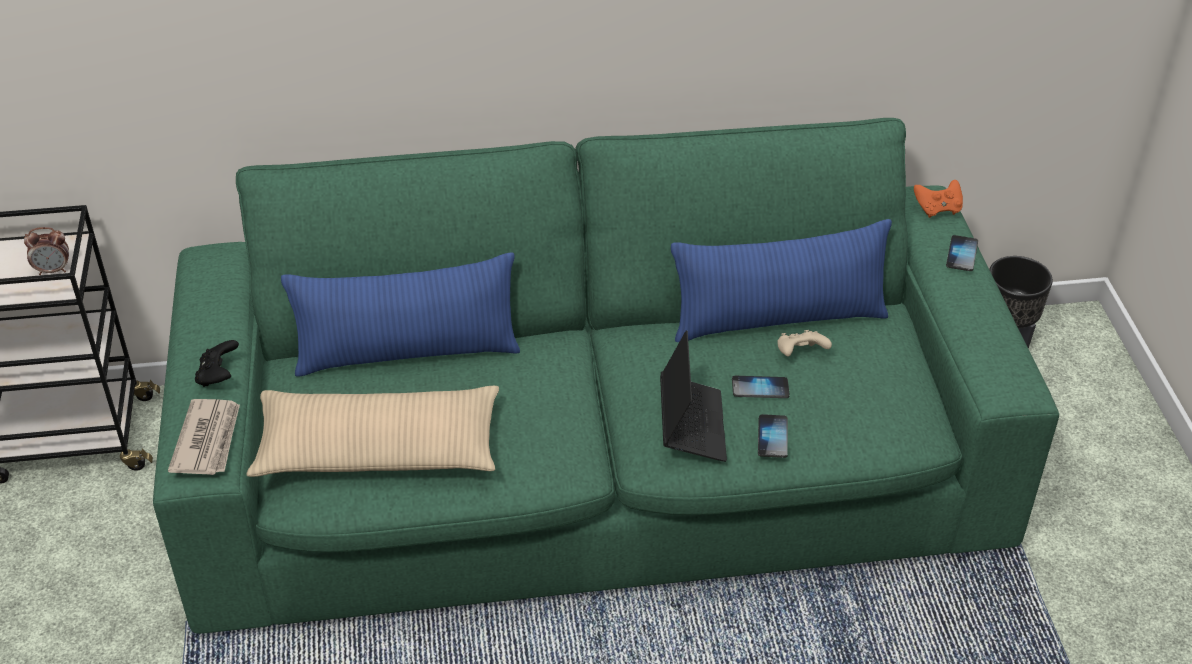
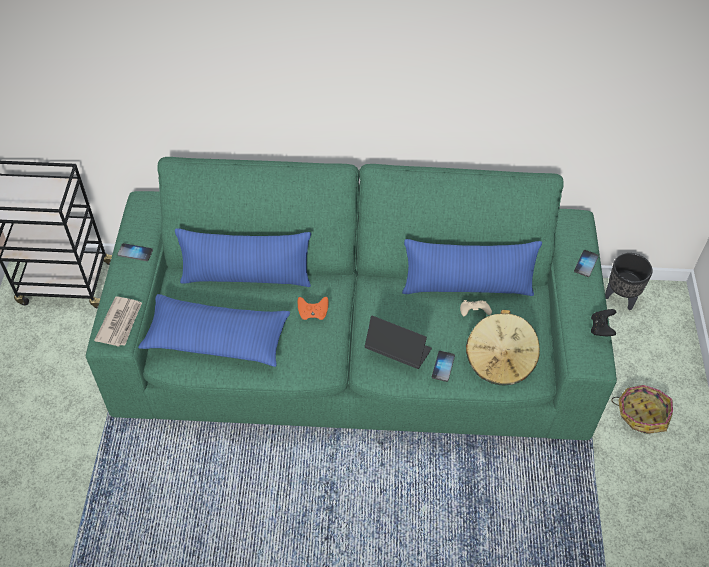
camera: 10 degrees right, 10 degrees up
(53, 270) = (54, 201): alarm clock -> none
(218, 375) = (133, 282): black game controller -> black game controller (601, 328)
(378, 449) = (217, 338): beige pillow -> blue pillow
(691, 425) = (397, 351): laptop -> laptop turned 75 degrees counterclockwise
(760, 388) = (444, 333): phone -> phone (135, 253)
(862, 417) = (500, 361): none -> beige hat
(937, 209) = (580, 229): orange game controller -> orange game controller (313, 313)
(1089, 498) = (642, 414): none -> basket

